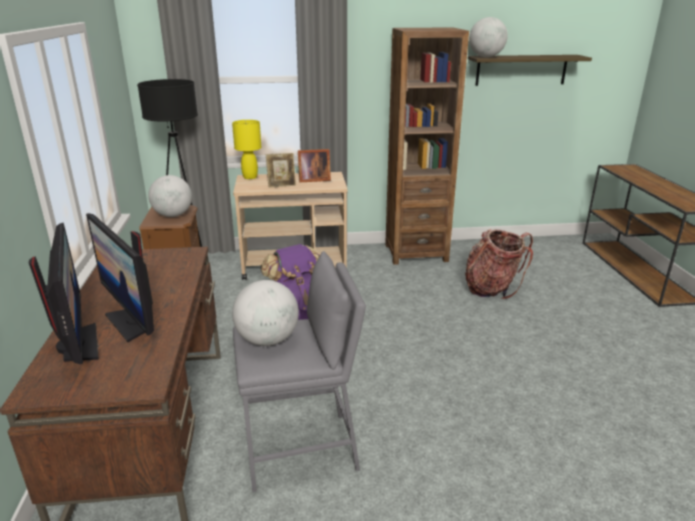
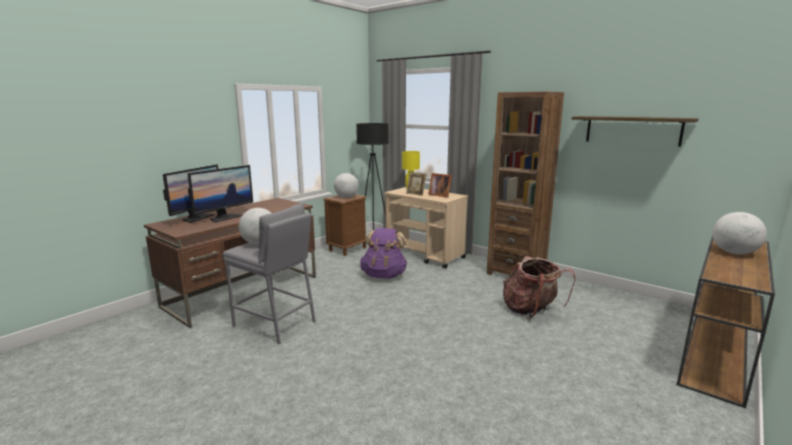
camera: 45 degrees right, 10 degrees down
(132, 322) = (224, 217): monitor -> monitor turned 150 degrees counterclockwise
(486, 57) = (587, 116): globe -> globe (734, 253)

